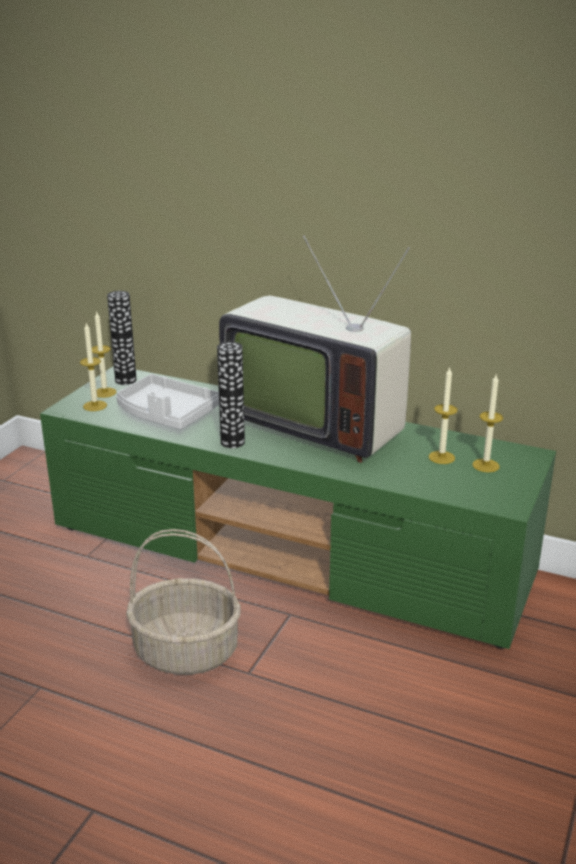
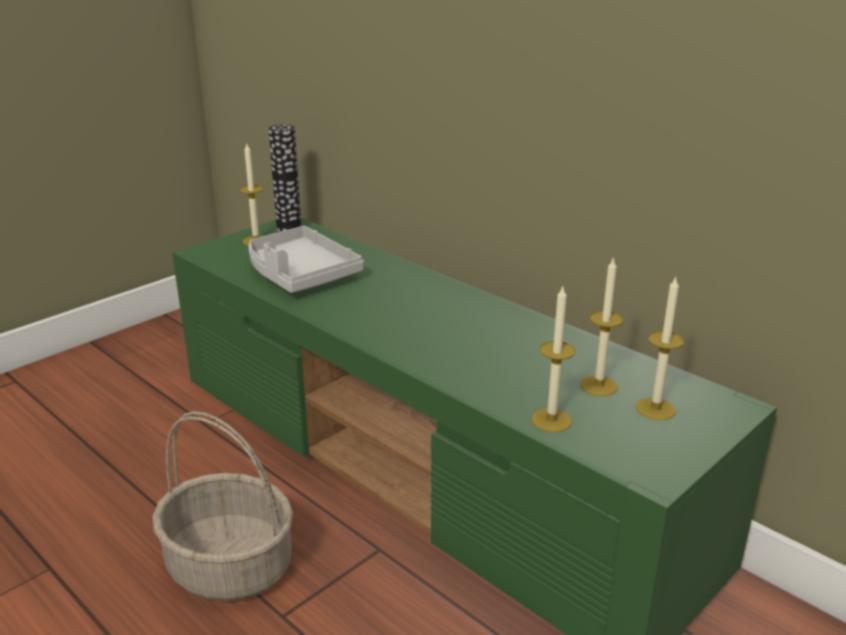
camera: 20 degrees right, 0 degrees up
(95, 406) = (233, 253): candle -> candle (551, 420)
(232, 442) = (346, 318): vase -> none
(314, 425) = (461, 314): television -> none

